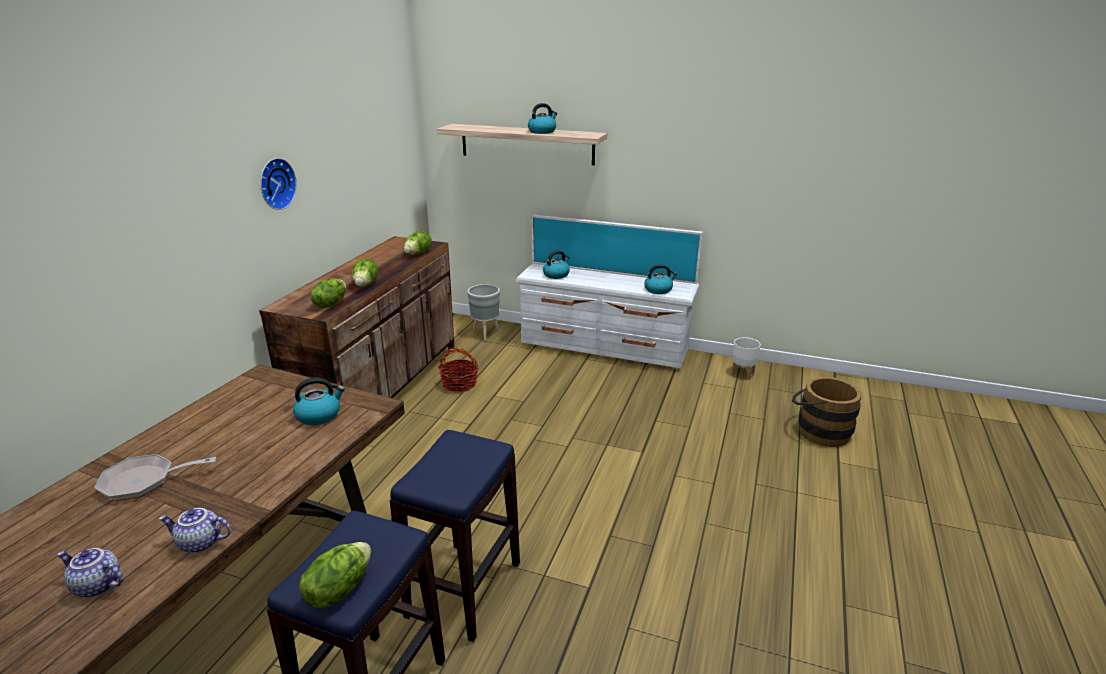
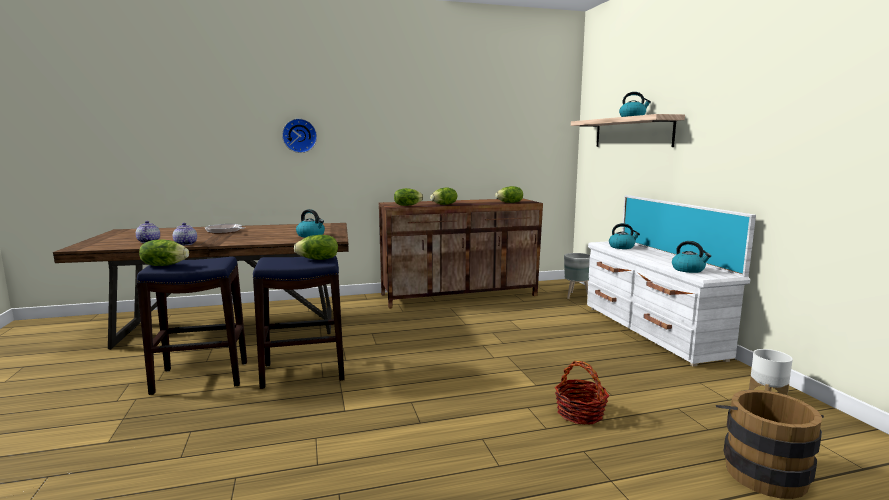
camera: 55 degrees right, 15 degrees down
(275, 183) = (415, 132): wall clock -> wall clock (299, 135)
(459, 384) = (503, 308): basket -> basket (580, 413)
(473, 448) = (318, 259): none -> lettuce

